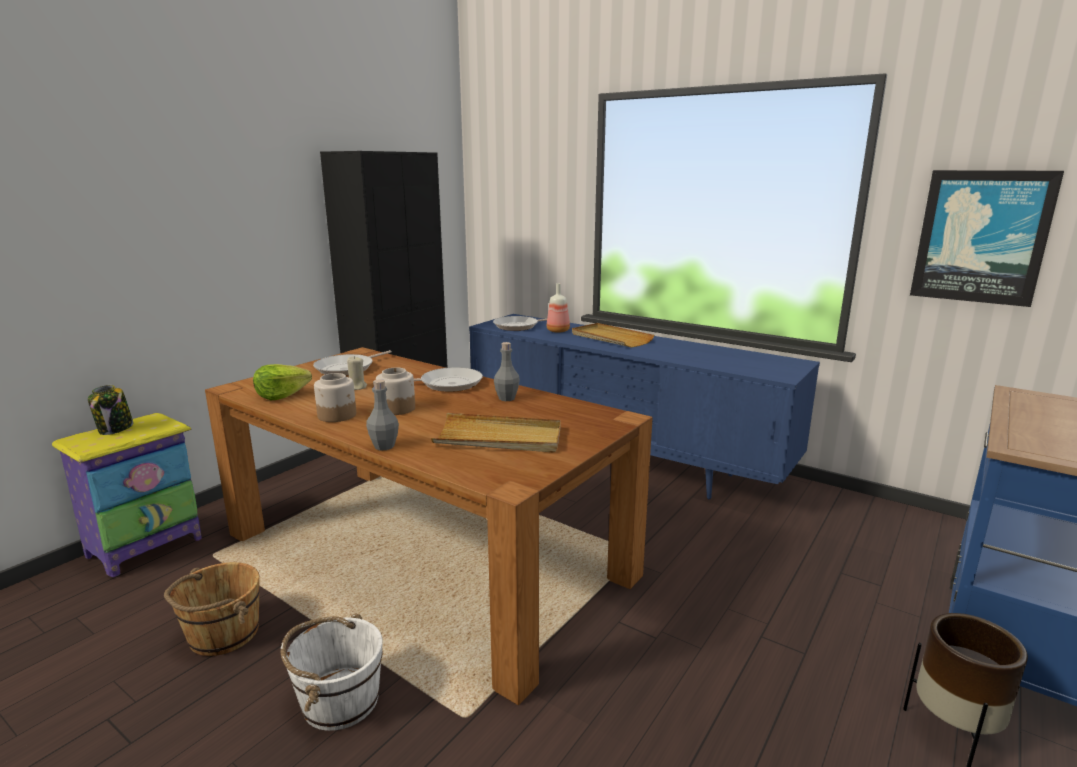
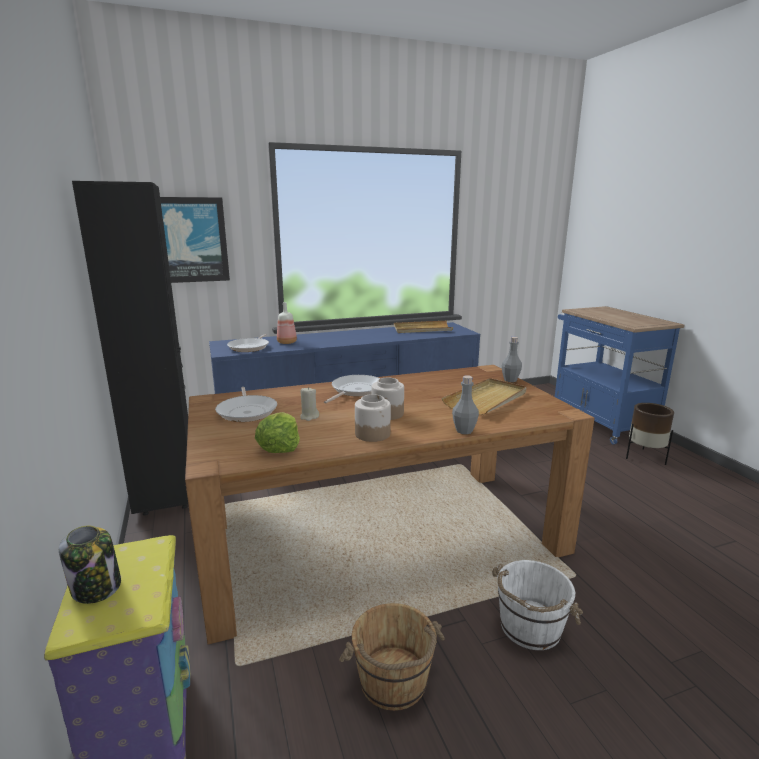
camera: 55 degrees left, 0 degrees up
(507, 398) = (414, 383): grey bottle -> grey bottle (510, 380)
(610, 338) = (332, 337): beige tray -> beige tray (422, 329)
(981, 237) = (506, 241): picture -> picture (191, 240)

